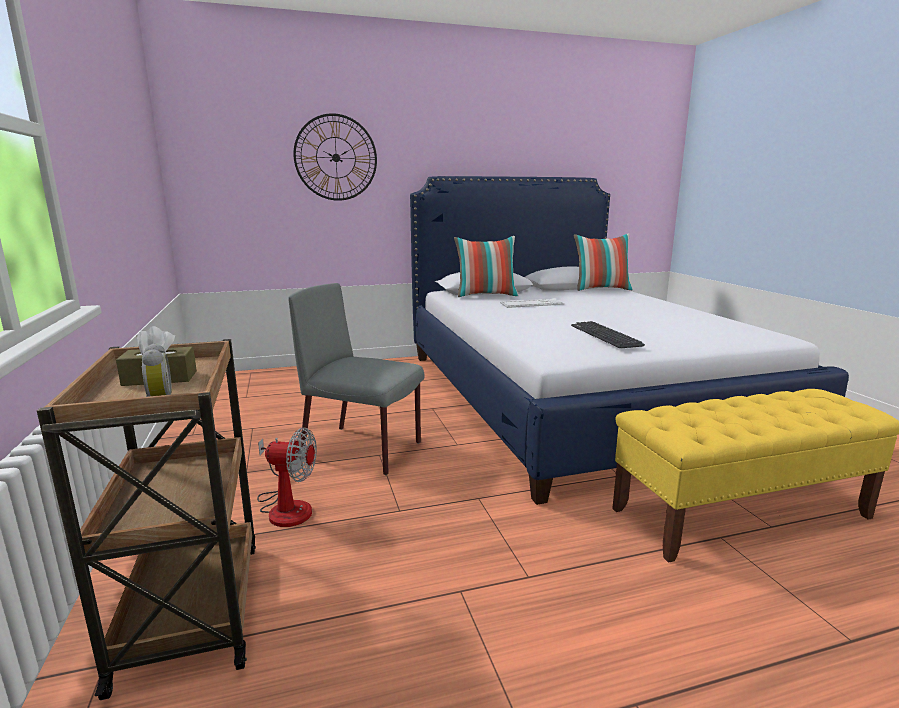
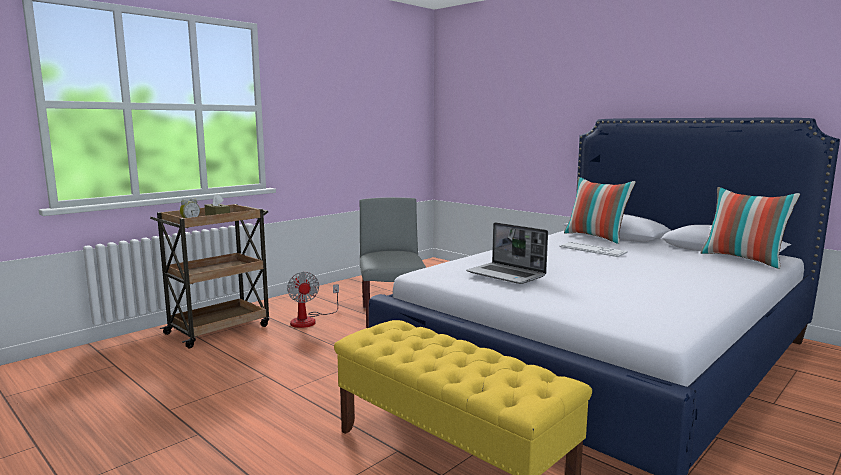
camera: 60 degrees right, 5 degrees down
(336, 158) = (531, 104): wall clock -> none
(605, 335) = (507, 275): keyboard -> laptop

